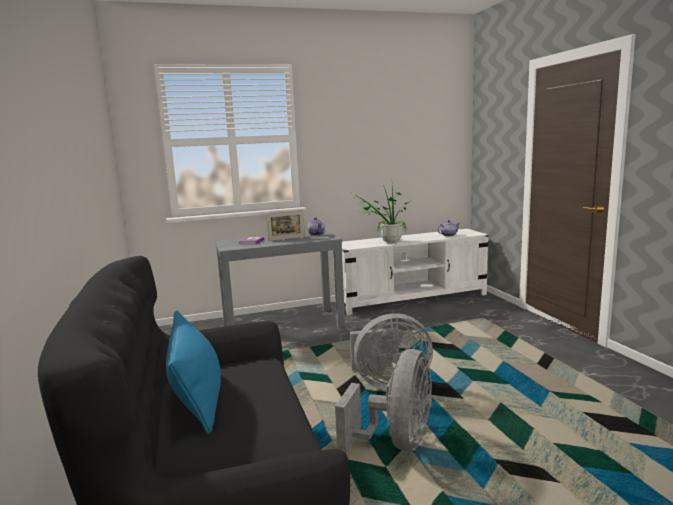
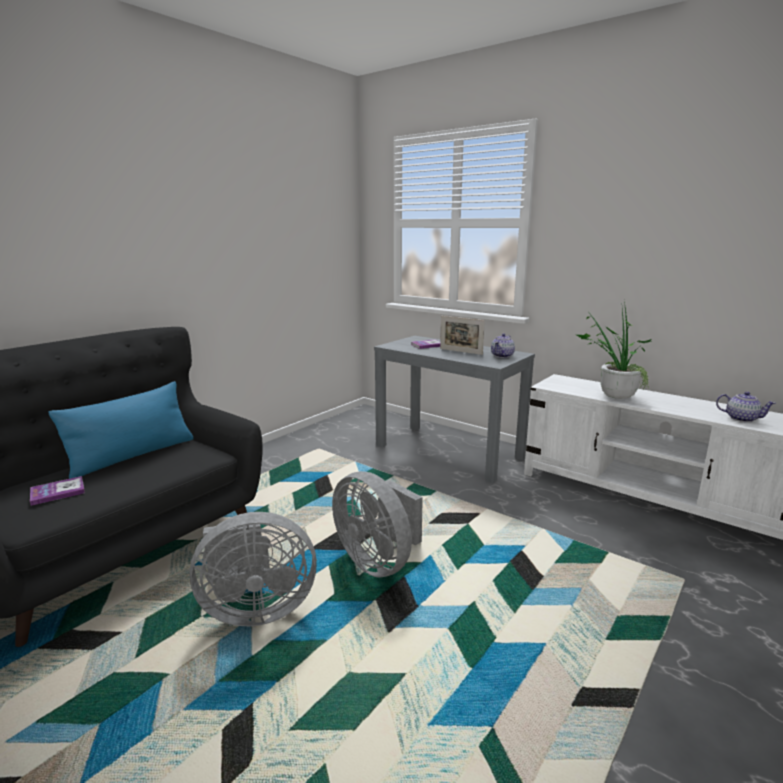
camera: 55 degrees right, 5 degrees up
(237, 439) = (58, 492): none -> book

